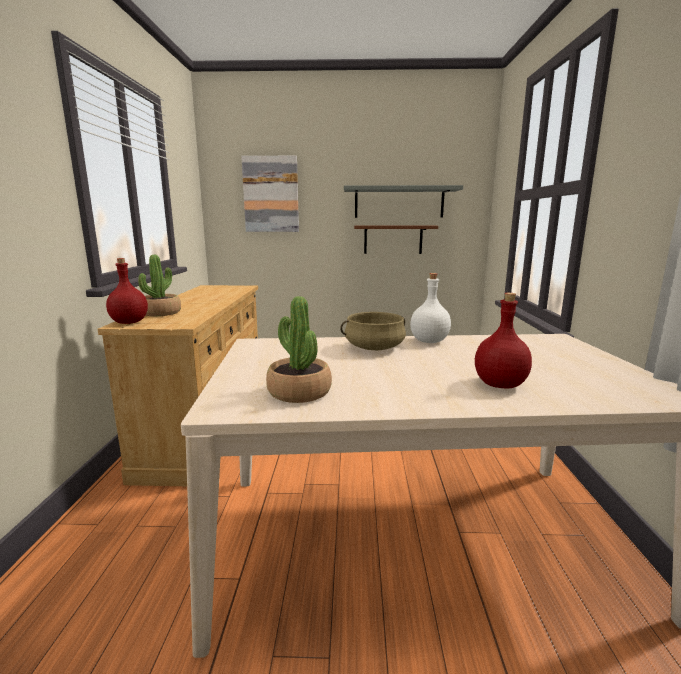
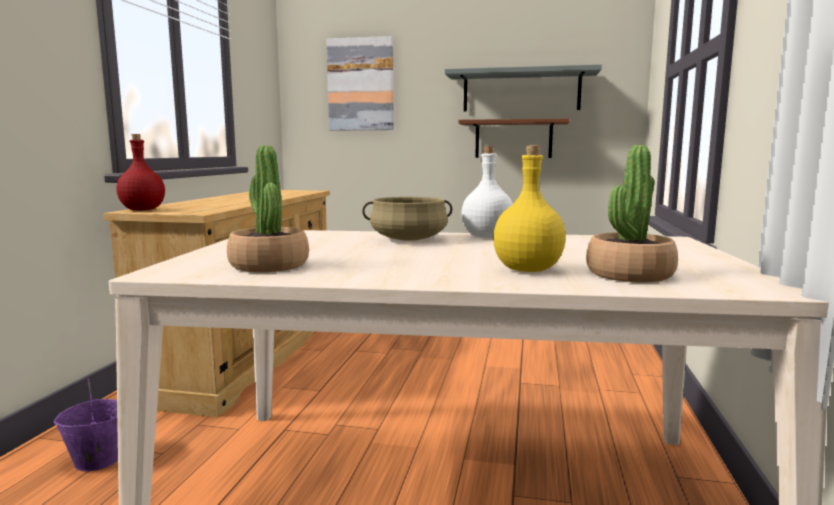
camera: 10 degrees right, 5 degrees down
(121, 540) = (97, 460): none -> purple bucket
(161, 313) = (187, 205): potted plant -> potted plant (629, 274)
(501, 385) = (529, 270): red bottle -> yellow bottle

